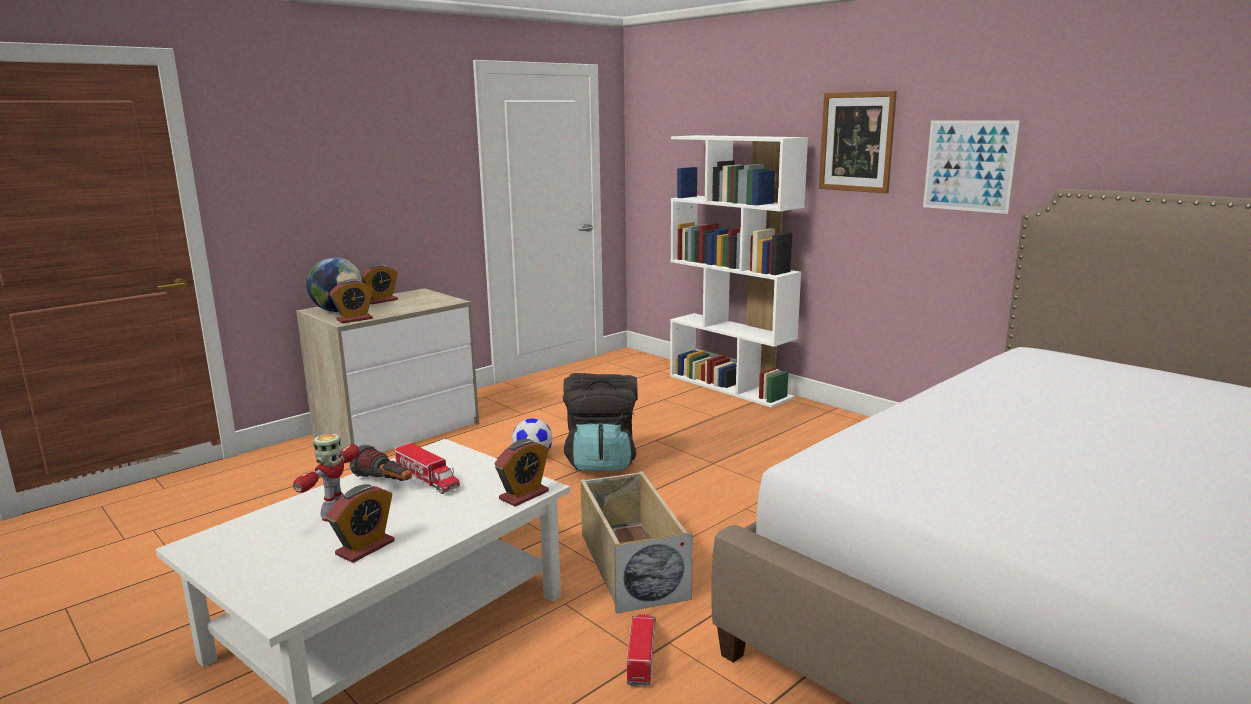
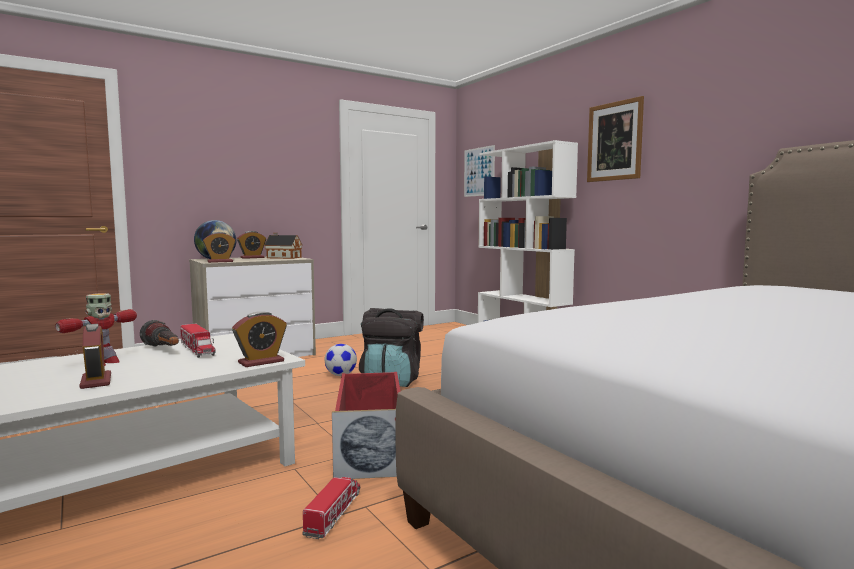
camera: 10 degrees right, 10 degrees down
(365, 548) = (96, 381): alarm clock -> alarm clock turned 75 degrees counterclockwise
(424, 298) = (283, 257): none -> toy house
(631, 565) = (370, 447): beige storage box -> red storage box
(969, 166) = (704, 146): picture -> picture (479, 172)

